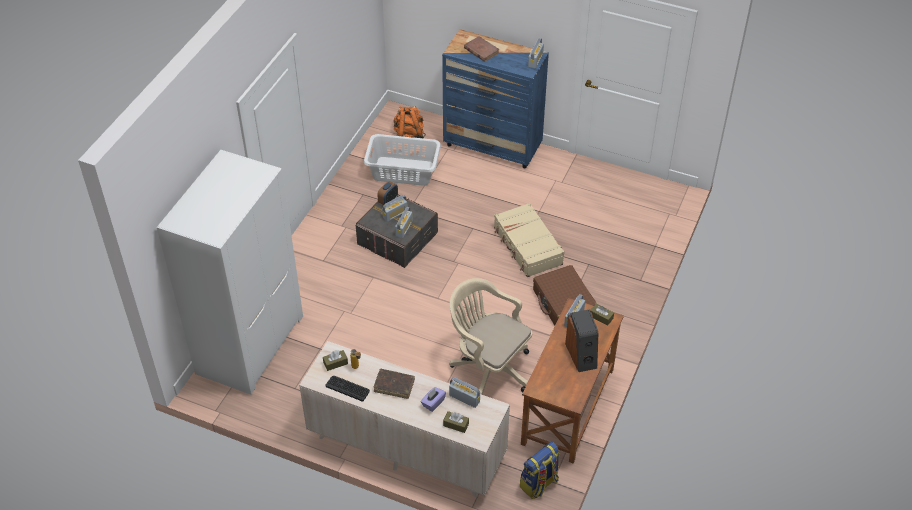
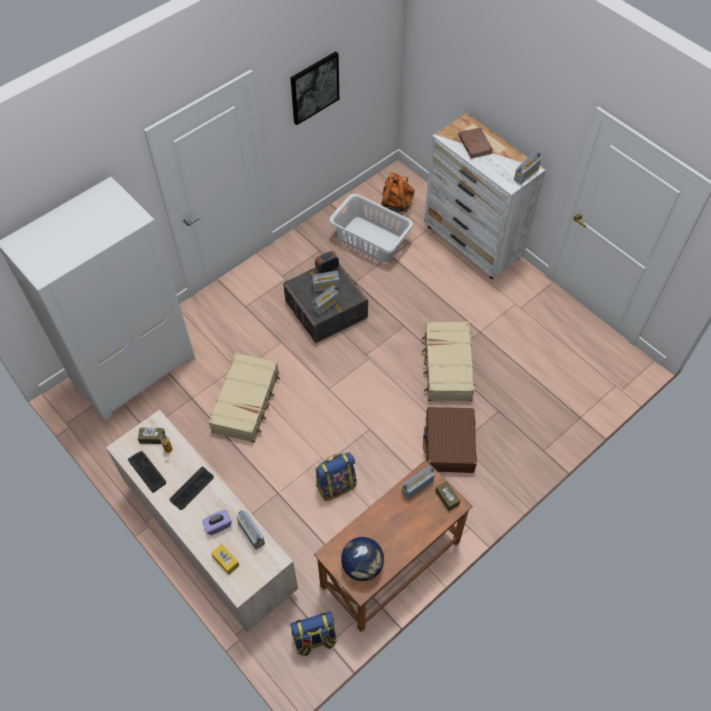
camera: 25 degrees right, 10 degrees up
(332, 40) = (314, 87): none -> picture
(372, 334) = (246, 402): none -> beige suitcase
(394, 386) = (192, 488): brown book -> keyboard
(456, 424) = (226, 561): brown tissue box -> yellow tissue box
(488, 367) = (336, 485): beige office chair -> backpack
(493, 146) = (472, 243): blue dresser -> white dresser
(565, 387) = (362, 566): none -> globe
(582, 355) = (401, 535): speaker -> none

